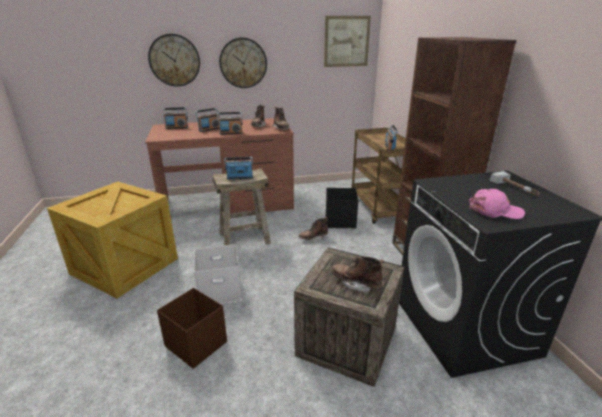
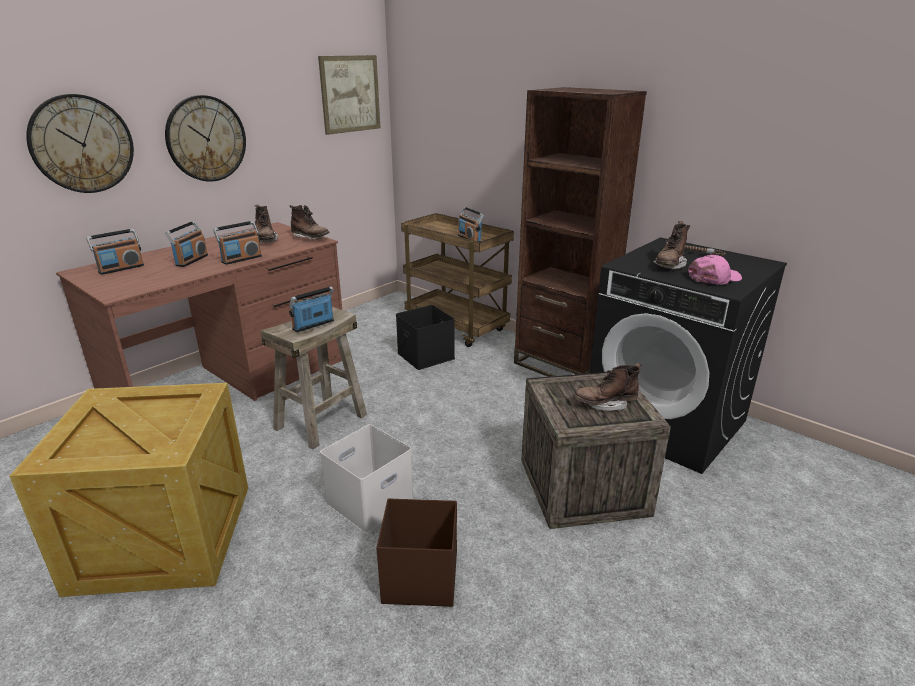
camera: 35 degrees left, 0 degrees up
(313, 238) = (417, 389): brown boot -> brown boot (669, 265)

